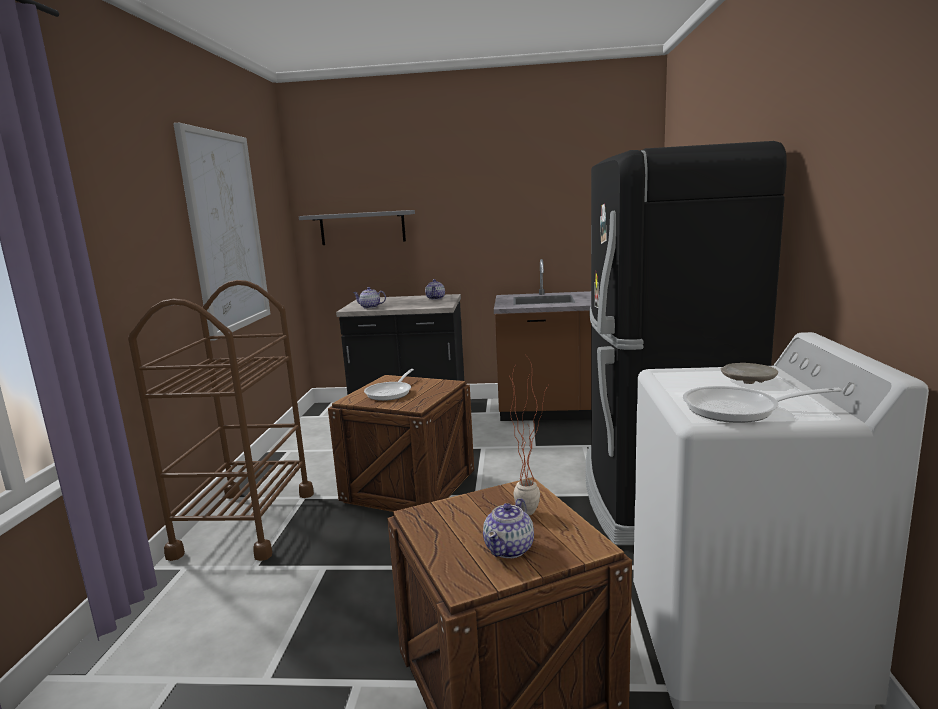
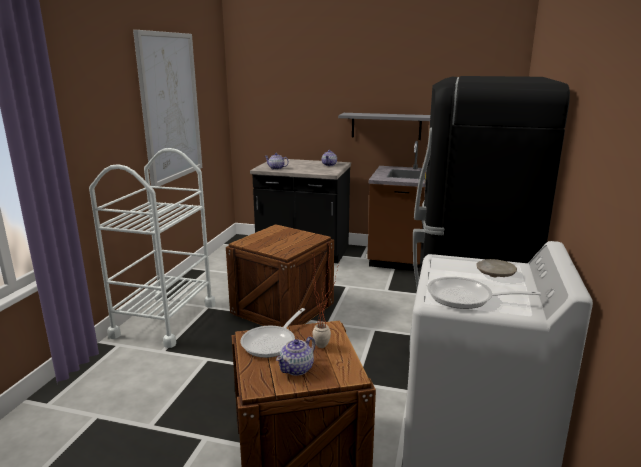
camera: 10 degrees right, 5 degrees up
(246, 523) = (164, 320): brown cart -> white cart
(362, 228) = (280, 103): grey shelf -> grey shelf (386, 126)
(391, 392) = (273, 240): frying pan -> frying pan (272, 342)

